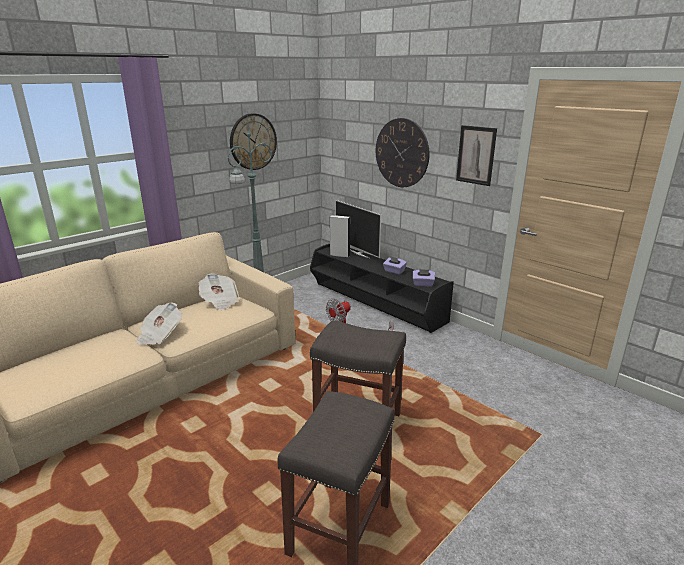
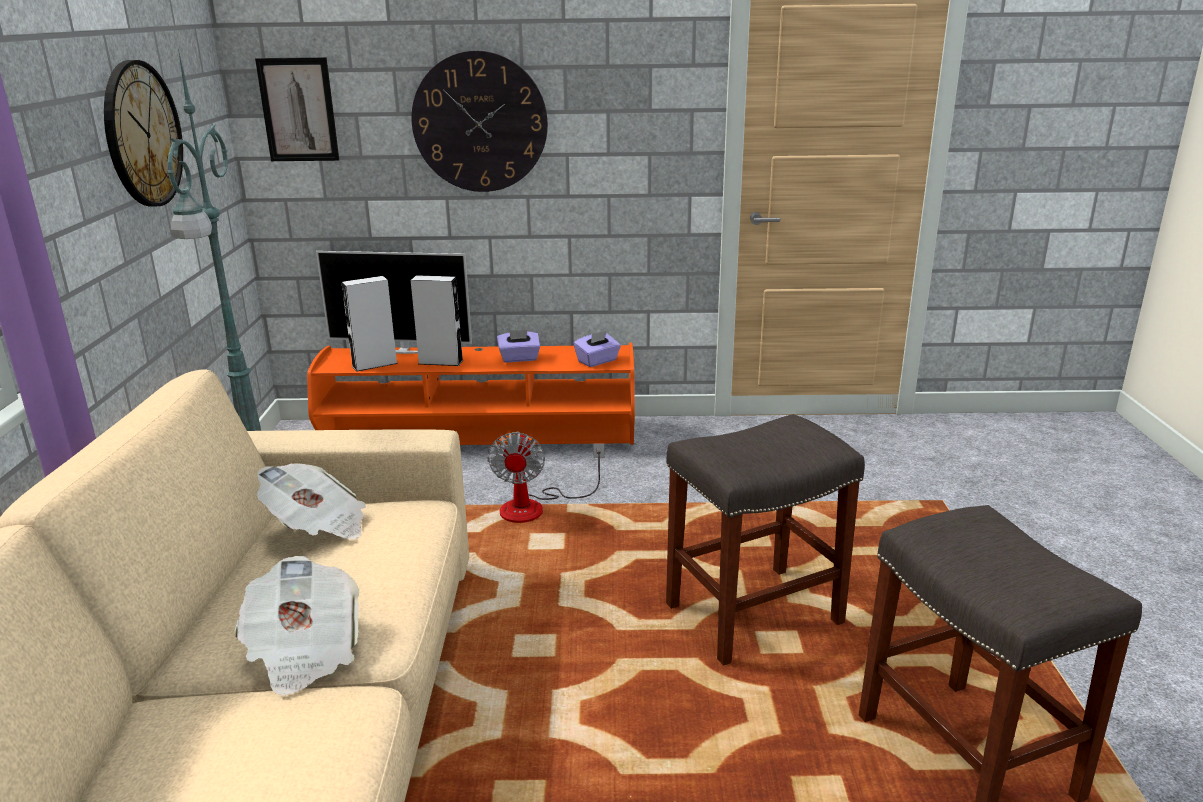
camera: 45 degrees left, 0 degrees up
(363, 262) = (440, 362): none -> grey speaker
(375, 303) = (480, 437): black tv stand -> orange tv stand
(476, 155) = (648, 105): picture -> picture (298, 110)

